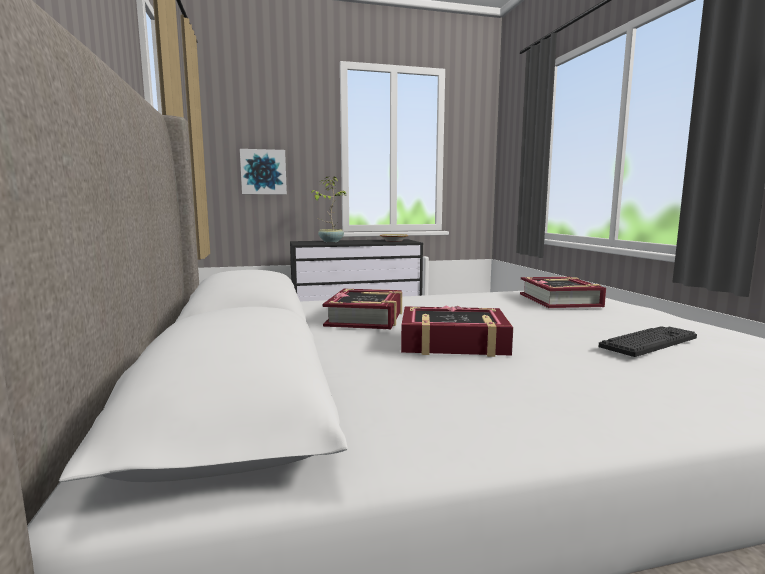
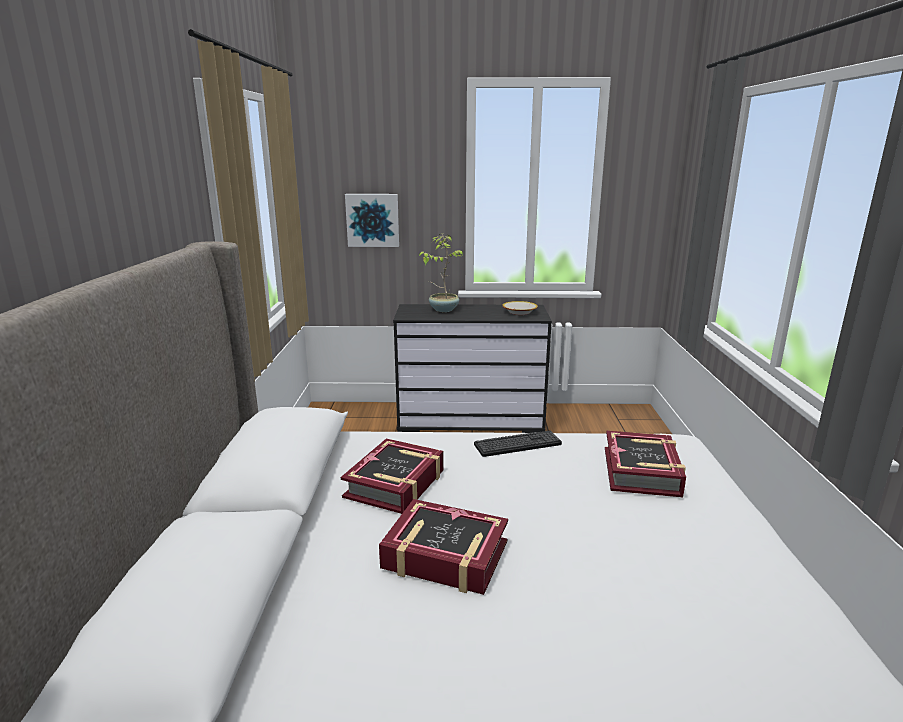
camera: 15 degrees right, 10 degrees up
(649, 342) = (652, 598): keyboard -> keyboard (517, 444)

